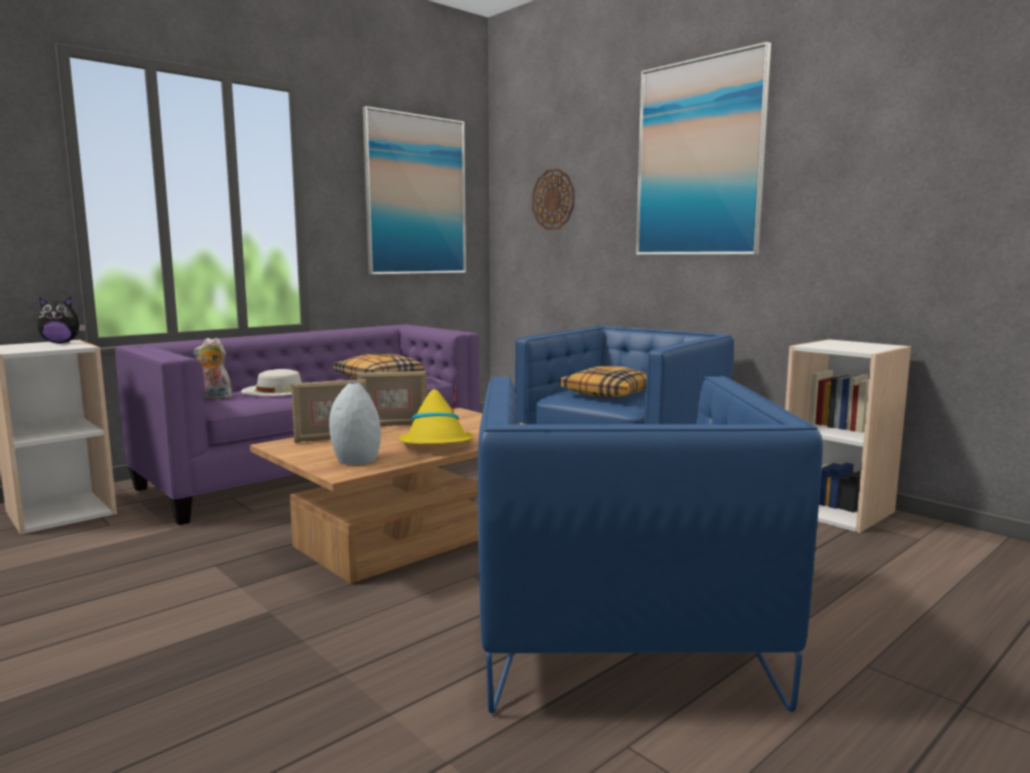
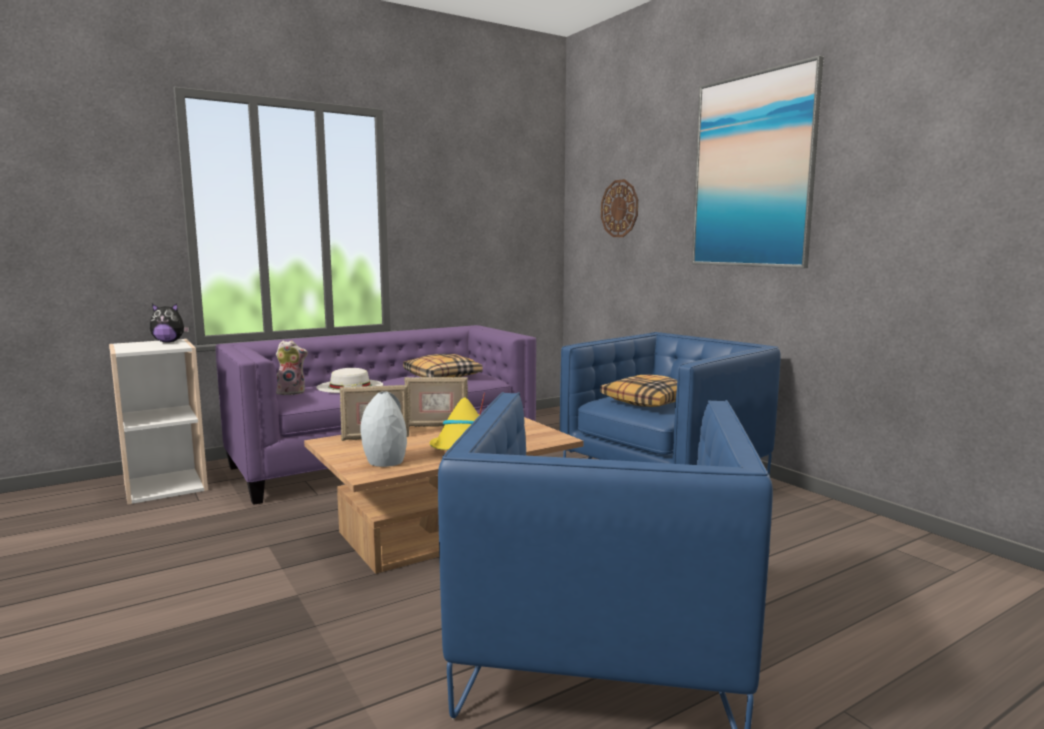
camera: 10 degrees right, 0 degrees up
(214, 397) = (292, 392): plush toy -> plush toy turned 150 degrees clockwise
(416, 195) = (492, 206): picture -> none
(837, 511) = (874, 533): bookcase -> none

